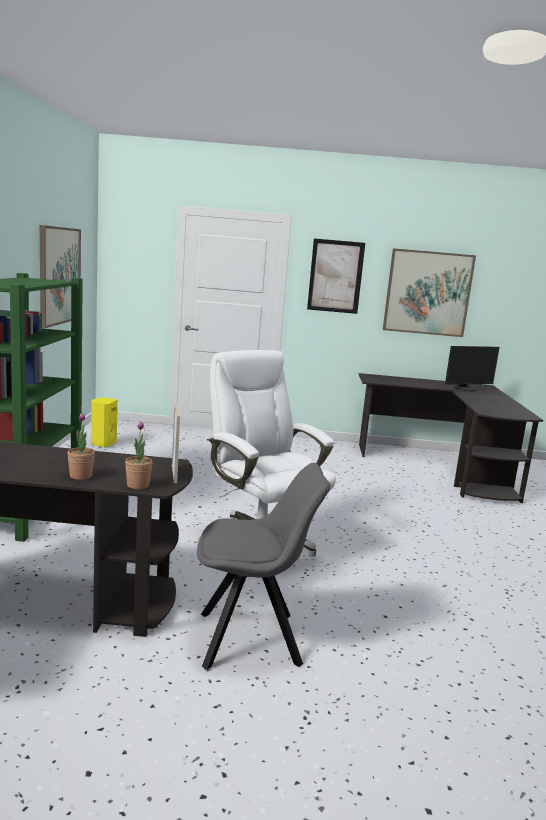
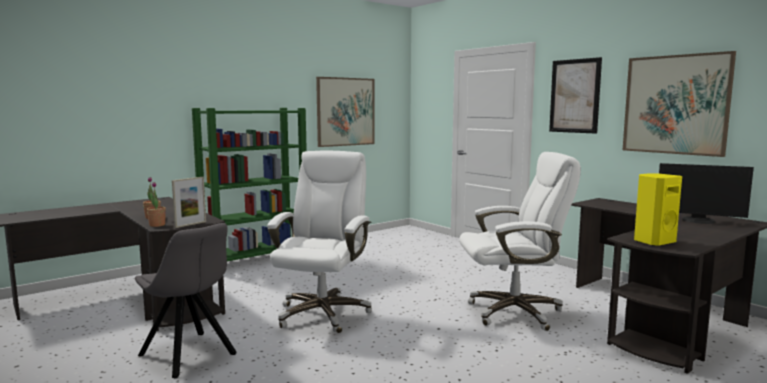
camera: 50 degrees right, 5 degrees down
(103, 443) = (375, 239): yellow speaker -> yellow speaker (653, 242)
(374, 491) = (512, 312): none -> white office chair

